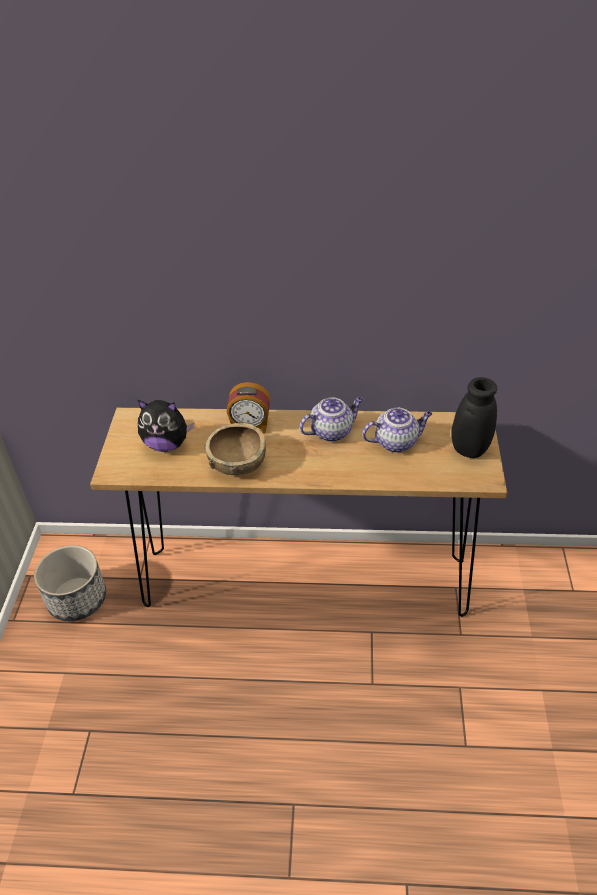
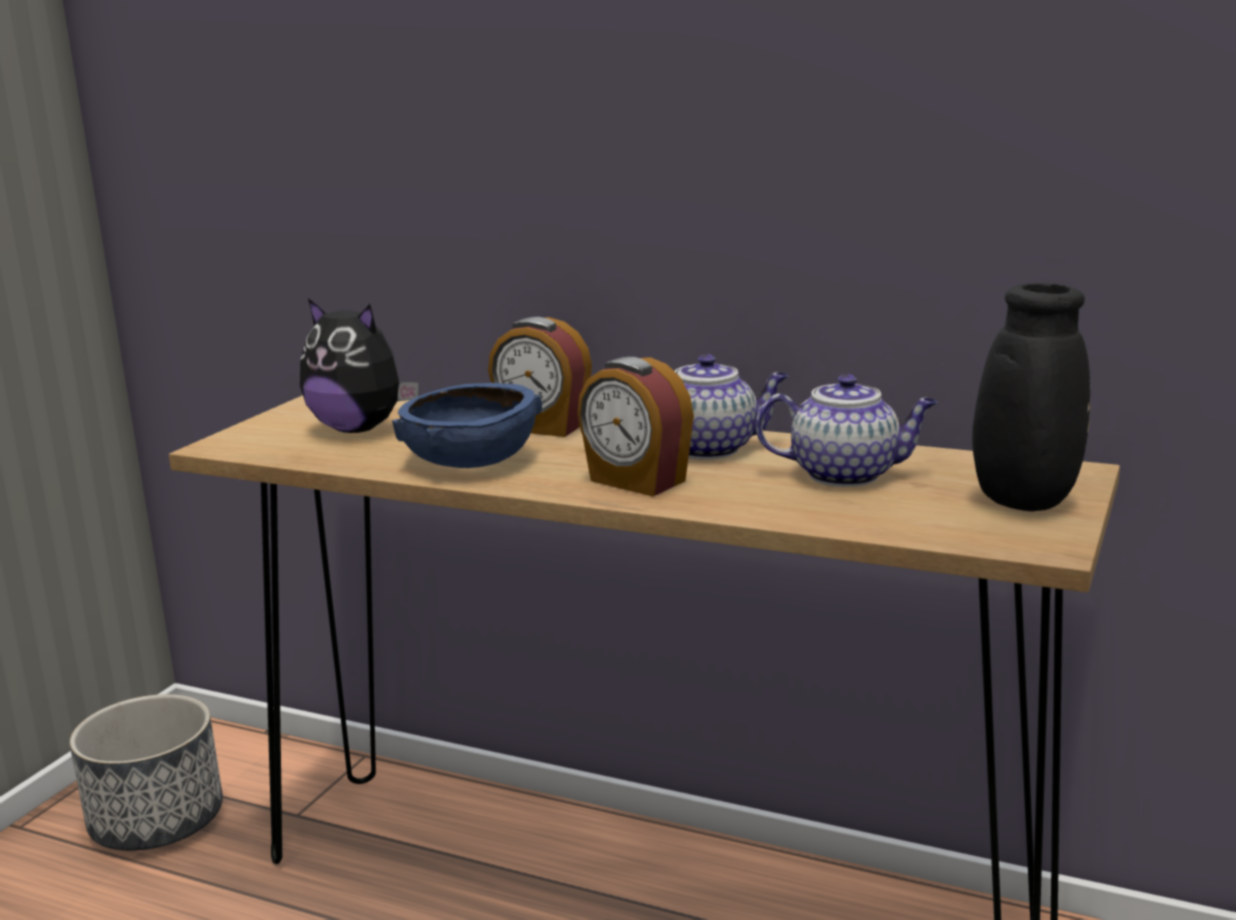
camera: 20 degrees right, 25 degrees down
(238, 462) = (472, 461): brown bowl -> blue bowl
(317, 465) = (636, 481): none -> alarm clock

